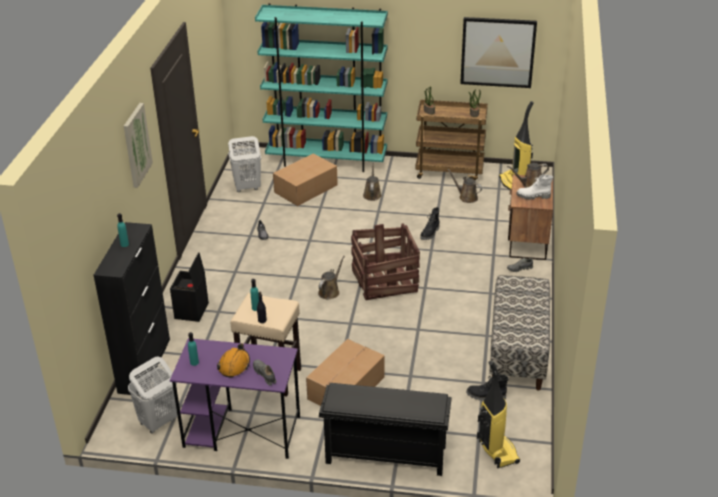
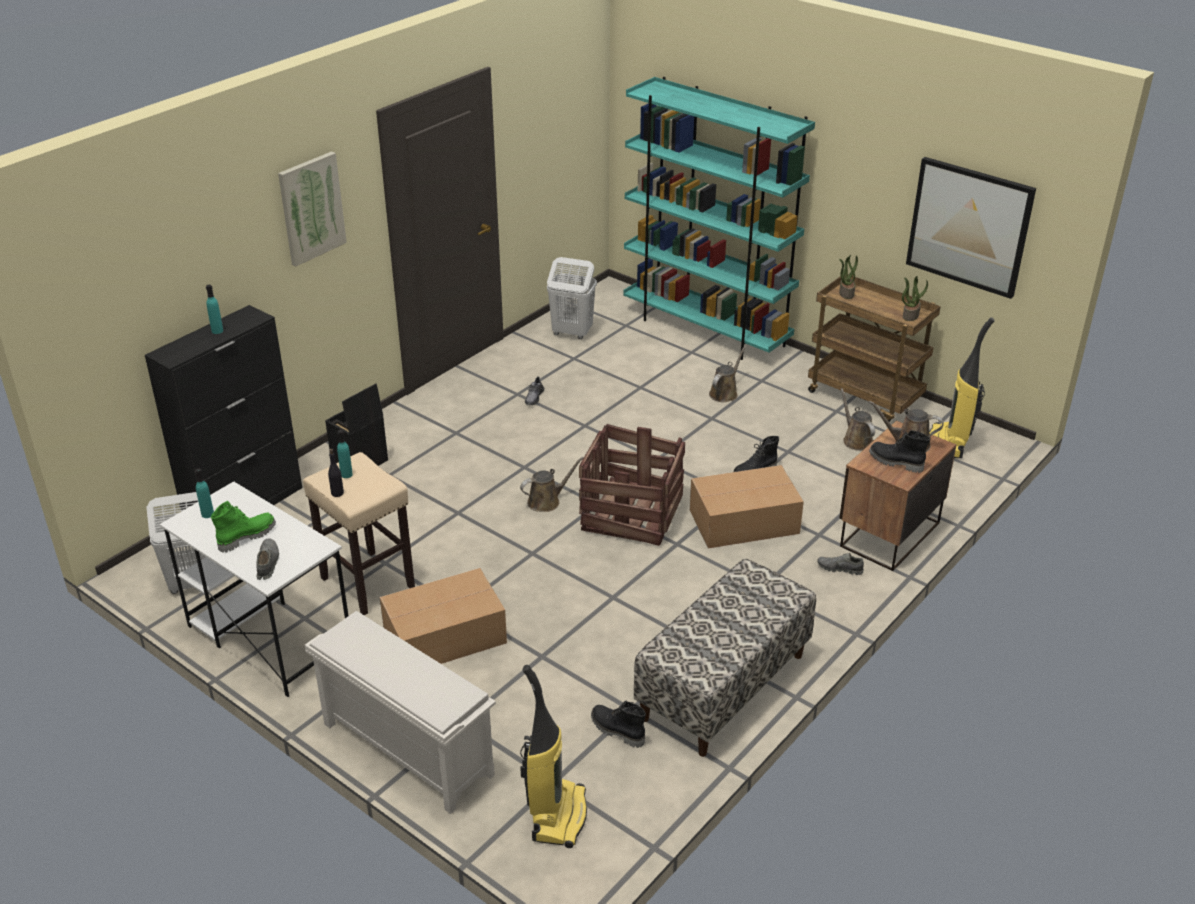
camera: 30 degrees right, 0 degrees up
(234, 365) = (246, 536): orange hard hat -> green boot
(241, 432) = (268, 637): purple desk -> white desk
(306, 188) = (645, 357): cardboard box -> cardboard box (745, 522)
(384, 455) = (405, 749): black shoe rack -> white shoe rack
(533, 196) = (895, 462): white boot -> black boot

